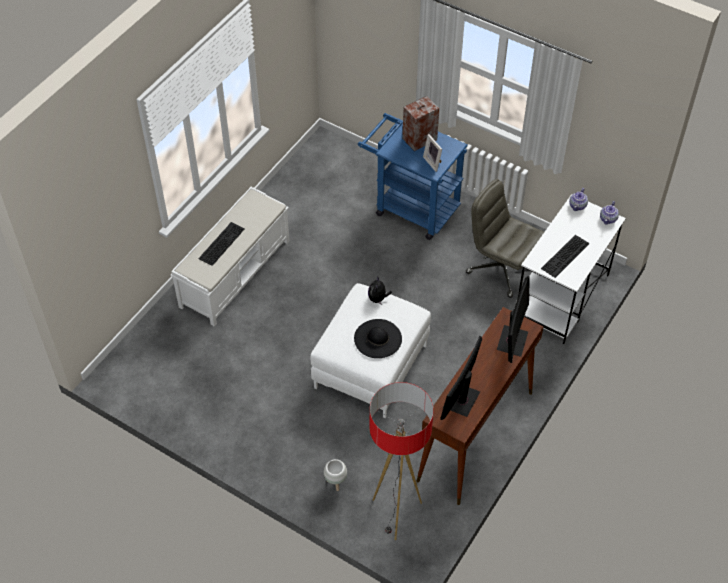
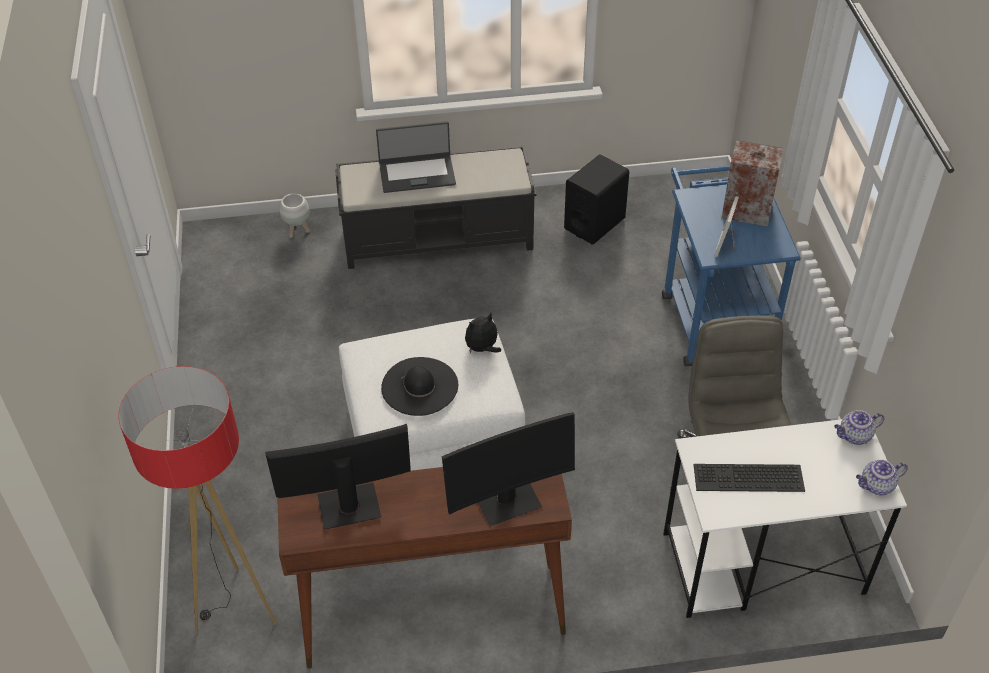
camera: 50 degrees right, 5 degrees down
(221, 243) = (417, 174): keyboard -> laptop
(235, 272) = (439, 237): white bench -> black bench
(299, 204) = (594, 223): none -> black speaker
(335, 483) = (230, 515): white planter -> white planter (297, 231)

